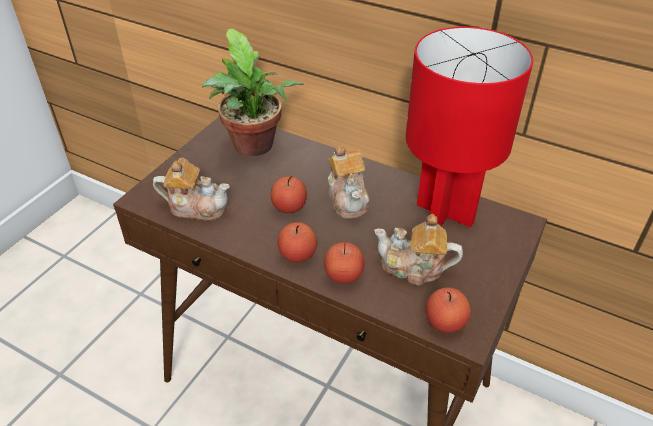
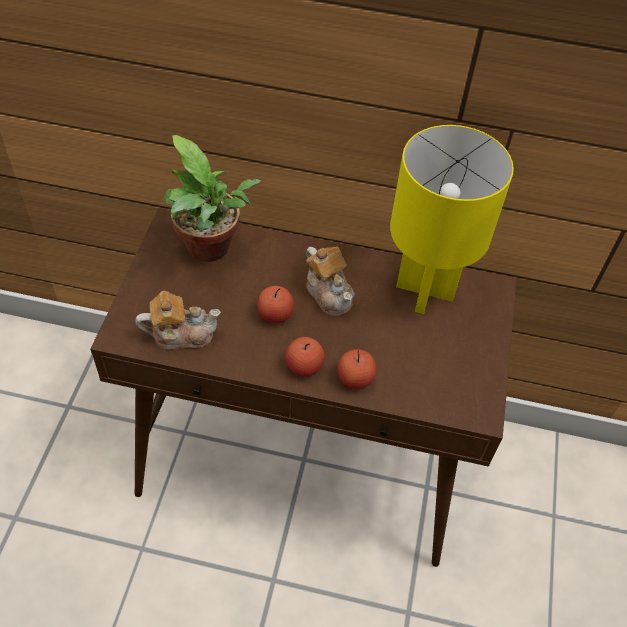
camera: 20 degrees left, 10 degrees up
(413, 268) = (415, 356): teapot -> none
(444, 212) = (424, 290): red table lamp -> yellow table lamp
(445, 322) = (459, 405): apple -> none

